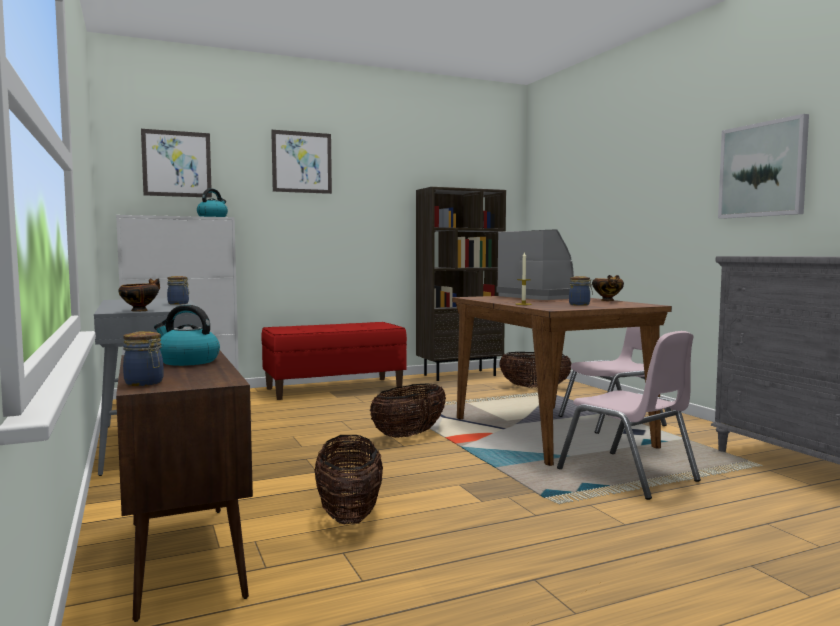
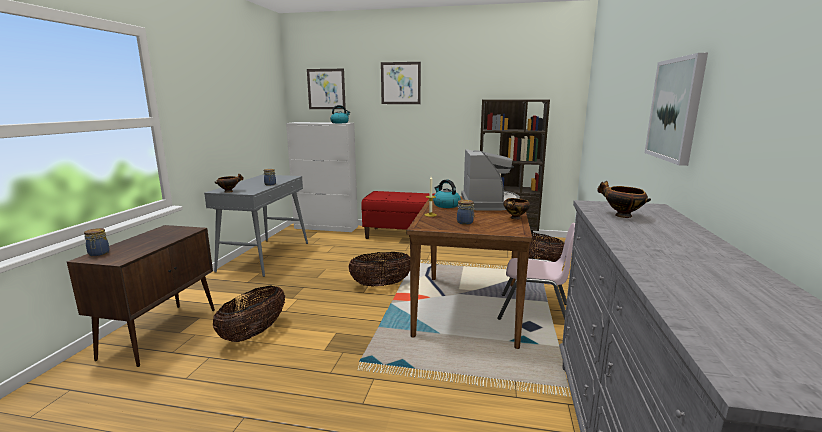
camera: 35 degrees right, 10 degrees up
(187, 361) = (163, 237): kettle -> kettle (446, 205)
(627, 475) = (445, 364): pink chair -> none
(791, 256) = (621, 215): none -> bowl

